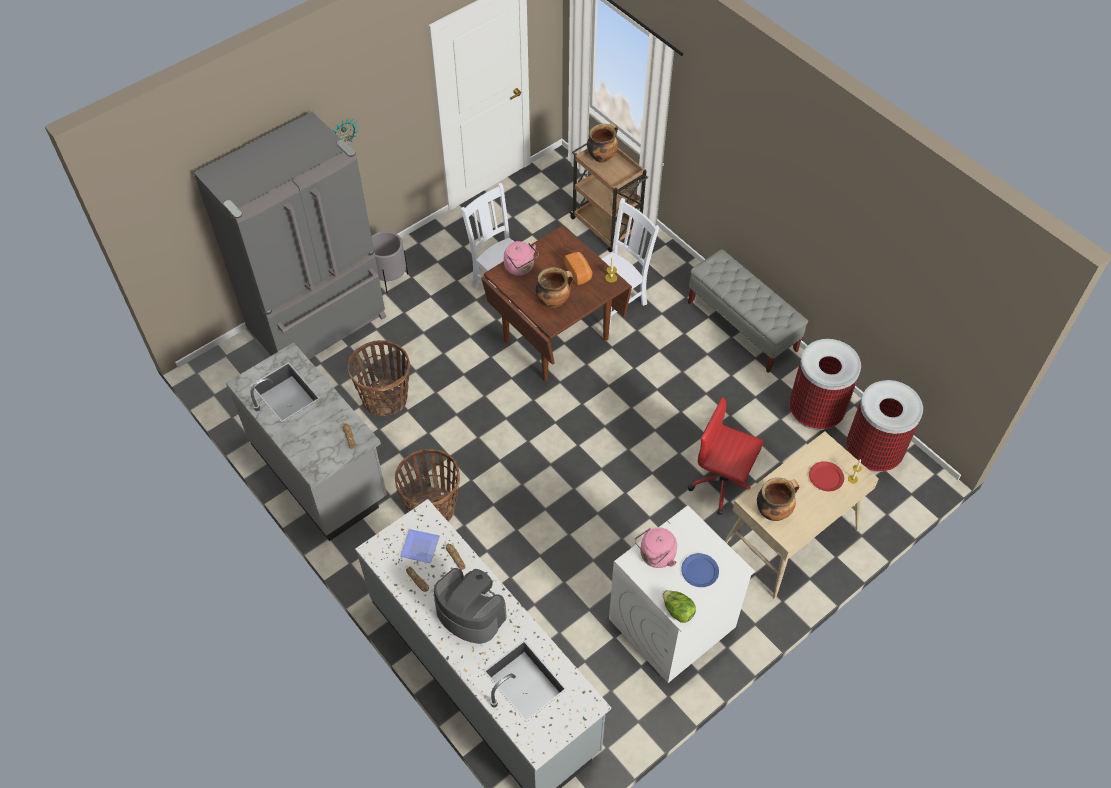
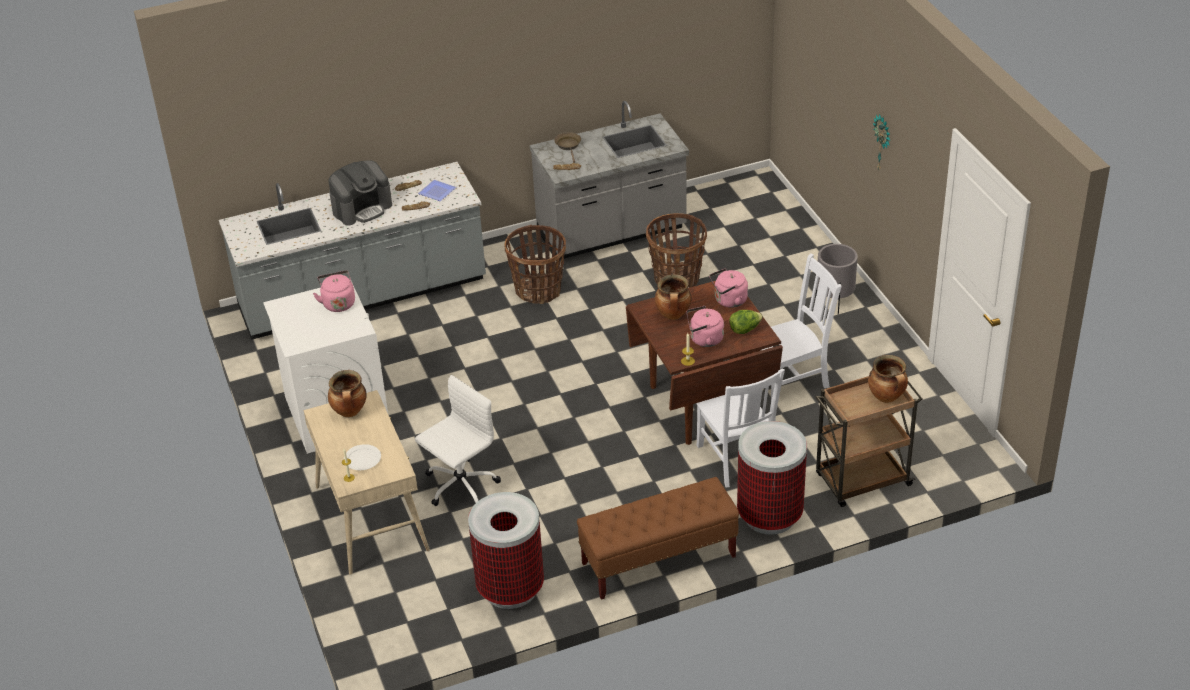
camera: 110 degrees right, 15 degrees down
(305, 447) = (568, 146): none -> brown frying pan
(320, 325) = (788, 249): grey fridge -> none
(579, 273) = (704, 339): bread -> pink kettle
(677, 611) = (281, 304): lettuce -> lettuce (745, 329)
(700, 571) = (307, 325): blue plate -> none
(723, 484) = (460, 486): red office chair -> white office chair
(742, 327) = (658, 560): grey bench -> brown bench
(826, 477) = (362, 459): red plate -> white plate
(873, 453) = (432, 620): trash can -> trash can (769, 515)

